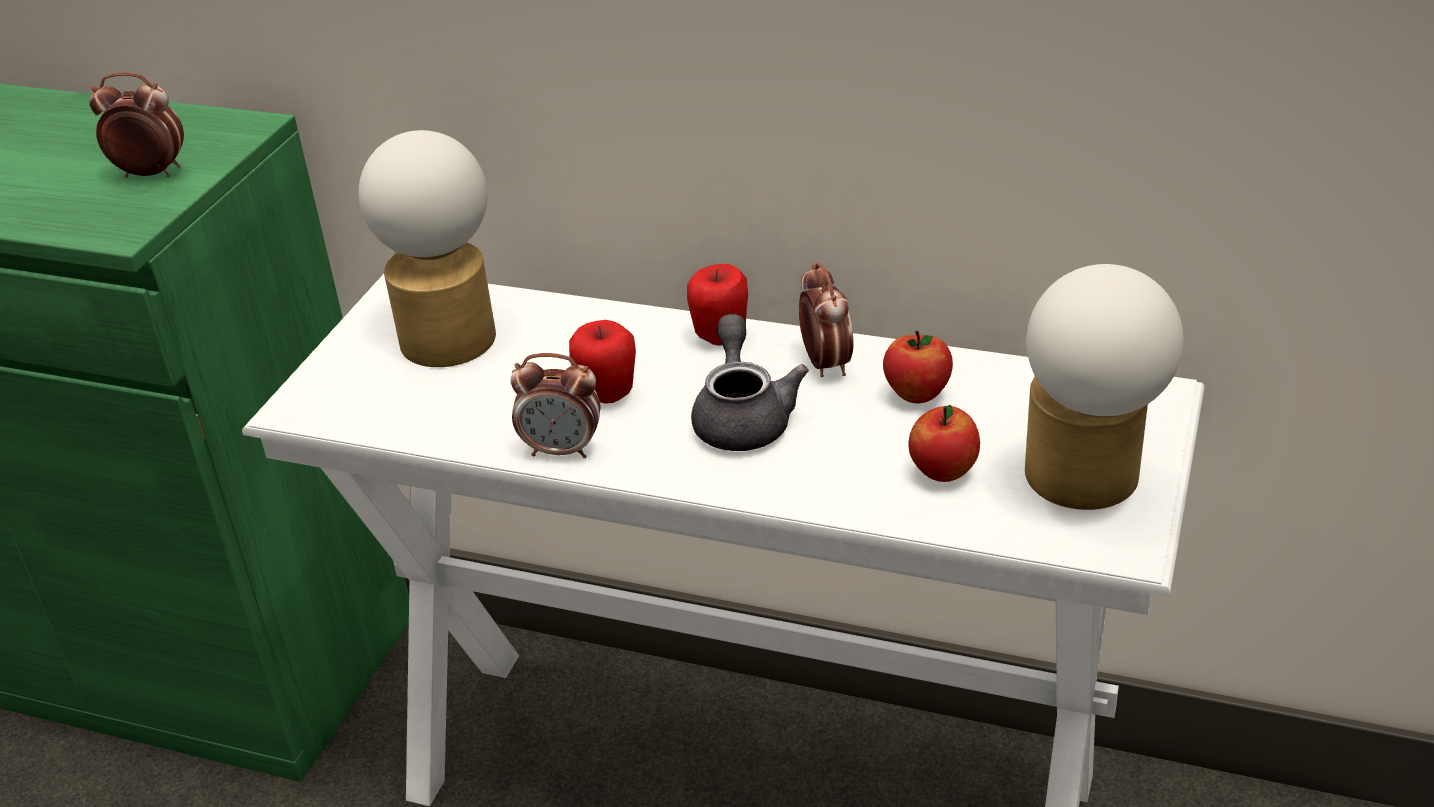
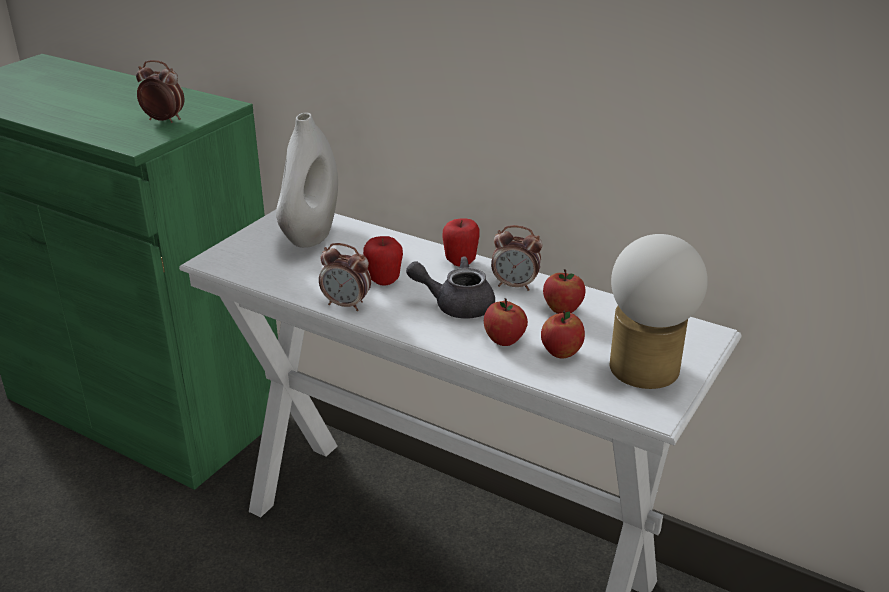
camera: 10 degrees right, 5 degrees down
(450, 331) = (311, 235): table lamp -> white vase
(743, 417) = (456, 305): grey teapot -> grey teapot turned 90 degrees counterclockwise
(825, 364) = (515, 285): alarm clock -> alarm clock turned 105 degrees clockwise
(845, 467) = (504, 340): none -> apple

